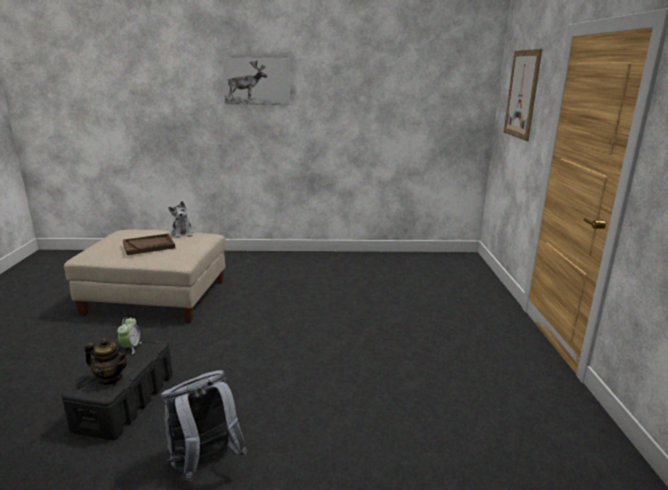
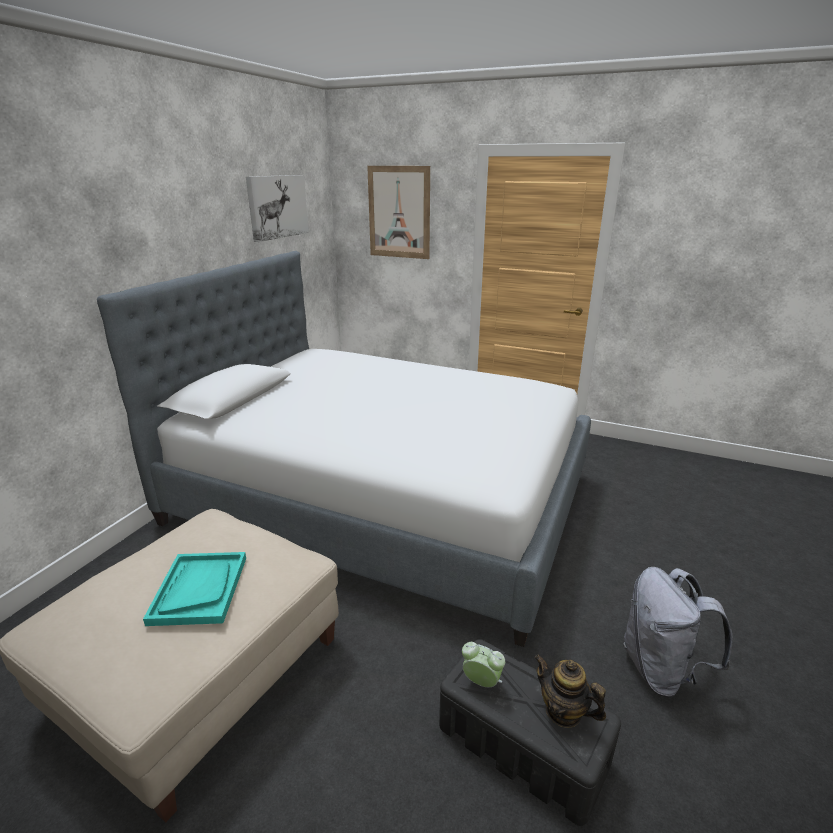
camera: 65 degrees left, 5 degrees up
(110, 378) = (563, 711): teapot -> teapot turned 90 degrees counterclockwise
(149, 245) = (199, 589): brown tray -> turquoise tray
(182, 234) = (172, 544): plush toy -> none
(256, 81) = (85, 231): picture -> picture (277, 206)
(337, 303) = (382, 498): none -> bed

